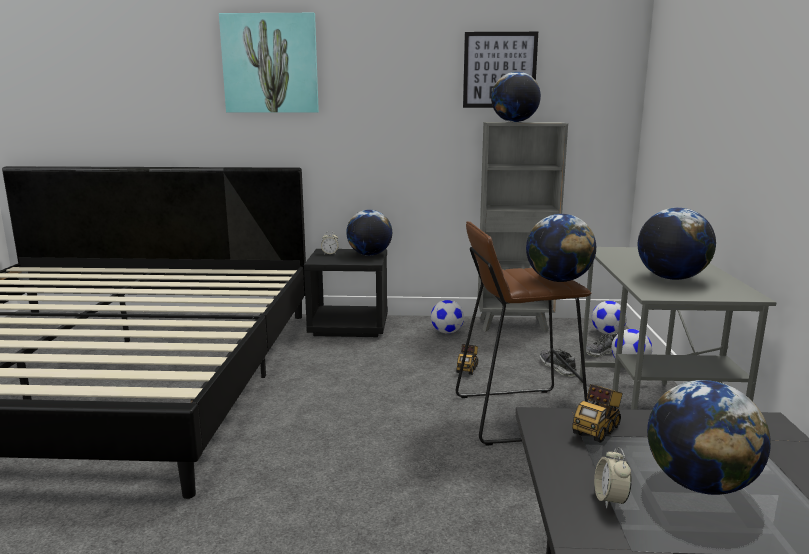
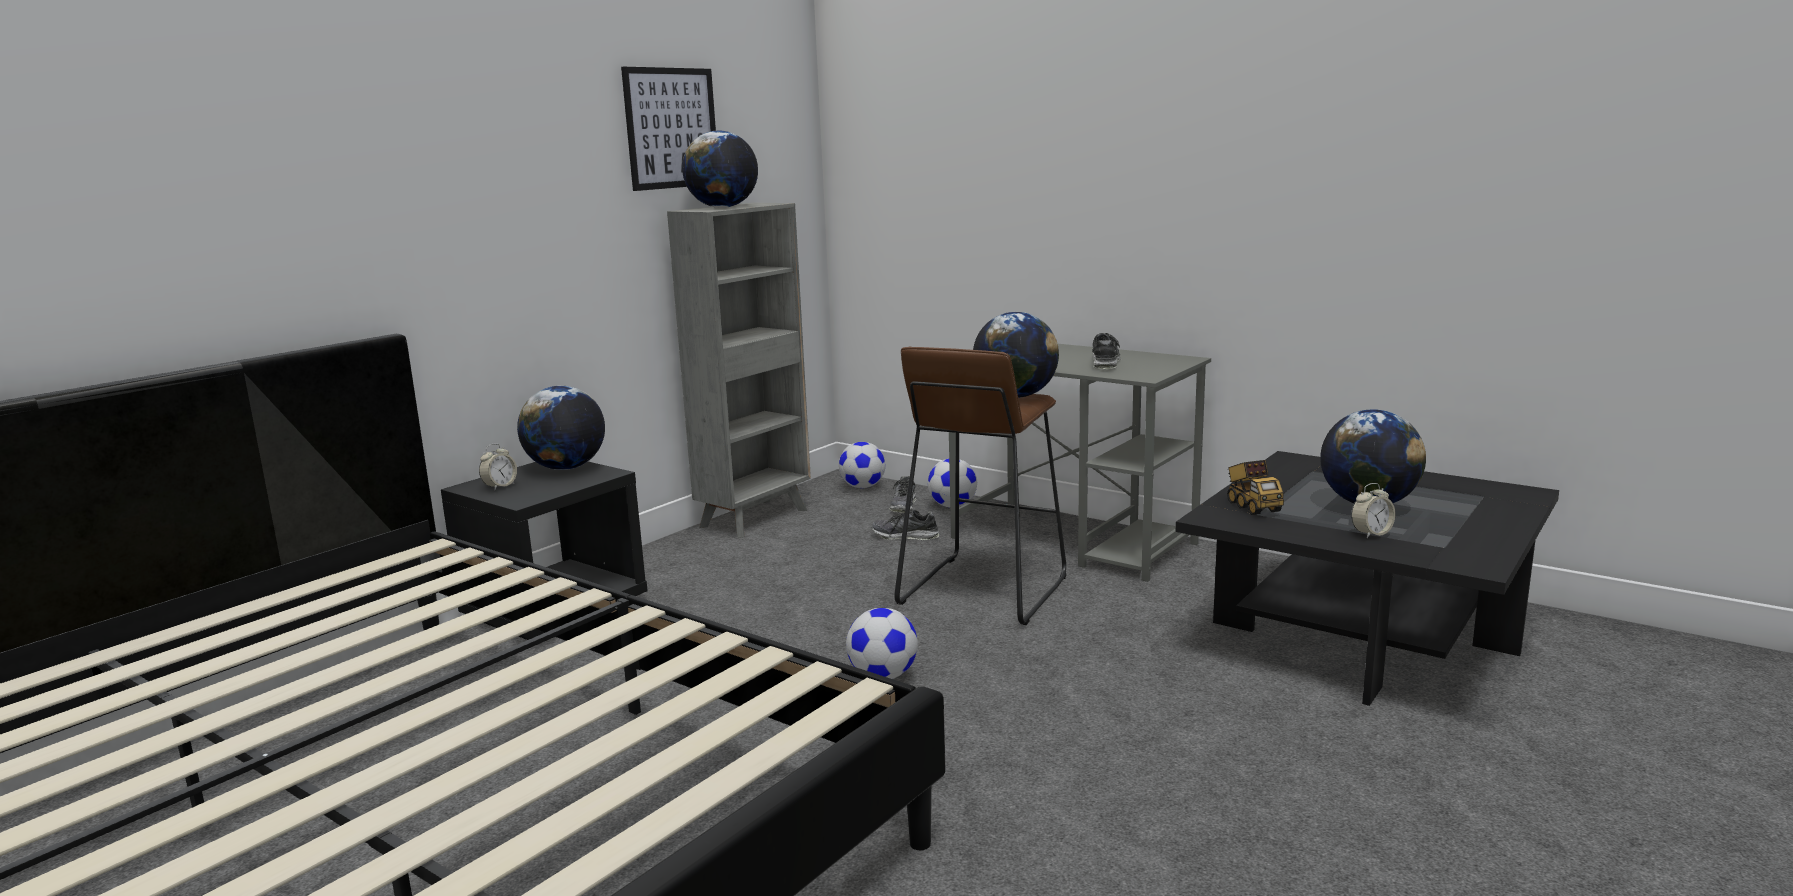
camera: 55 degrees left, 0 degrees up
(270, 63) = (299, 124): picture -> none
(447, 332) = (704, 557): football -> football (882, 676)
(467, 369) = (832, 579): toy truck -> none
(610, 499) = (1371, 534): alarm clock -> alarm clock turned 60 degrees counterclockwise
(671, 278) = (1104, 363): globe -> shoe

